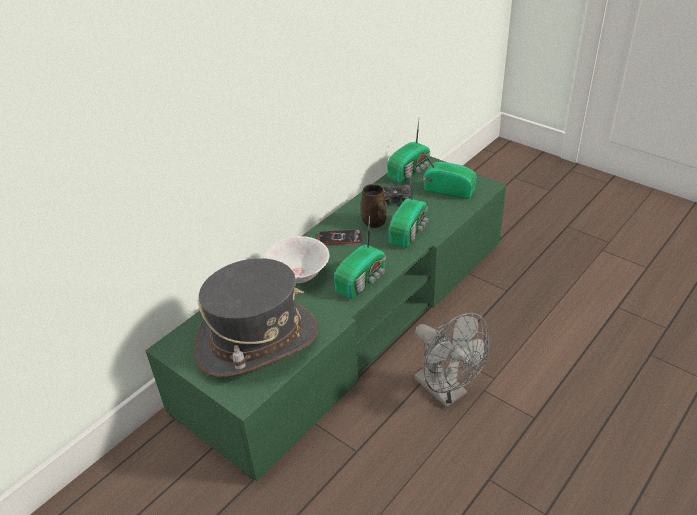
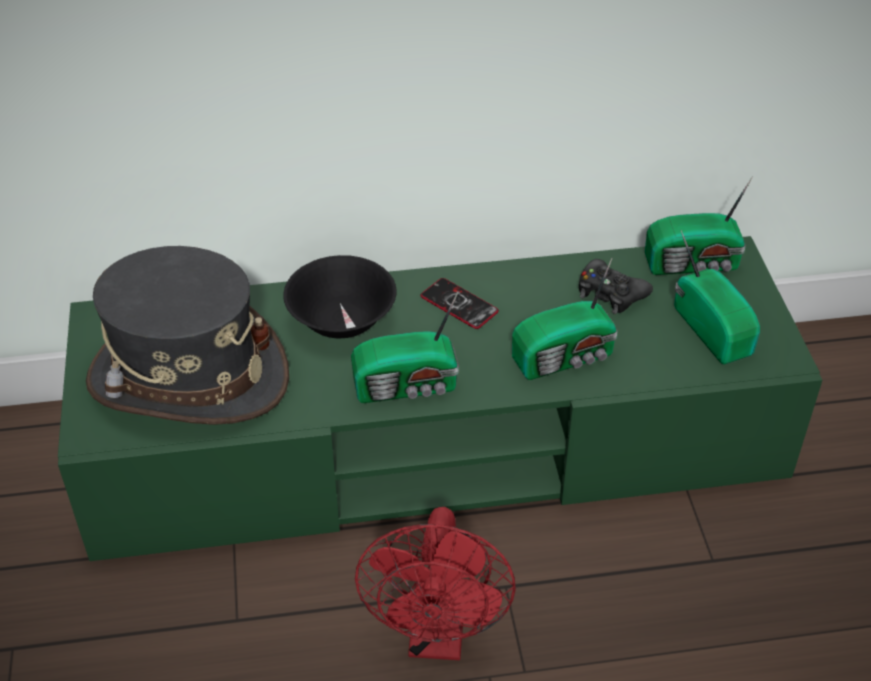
camera: 40 degrees right, 5 degrees up
(298, 275) = (341, 322): white bowl -> black bowl
(375, 222) = (535, 312): brown mug -> none
(446, 391) = (438, 636): grey fan -> red fan

